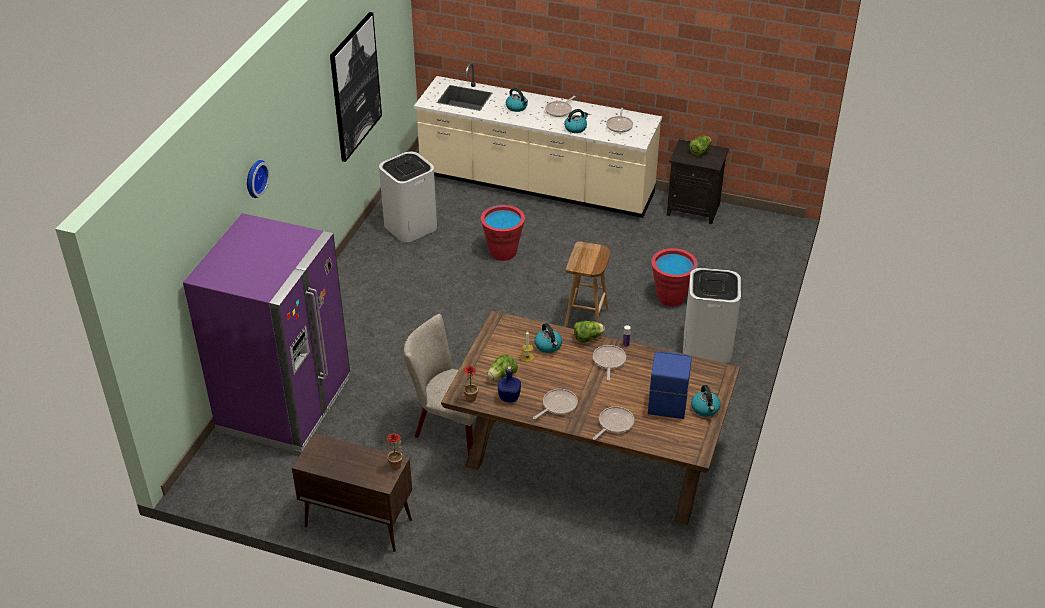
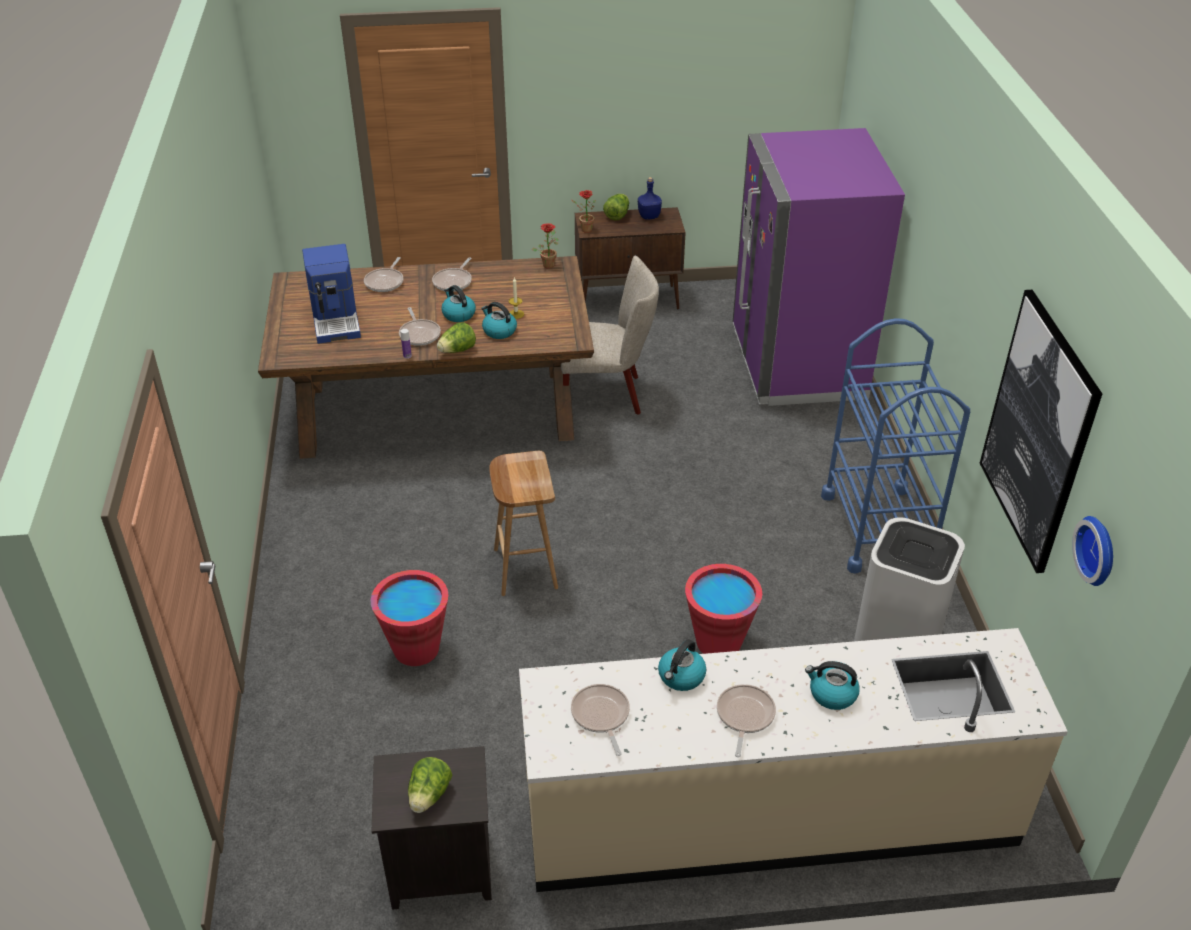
camera: 155 degrees right, 0 degrees up
(254, 178) = (929, 201): wall clock -> wall clock (1099, 550)
(359, 278) = (878, 528): none -> blue cart
(502, 376) = (530, 291): lettuce -> lettuce (617, 215)
(509, 397) = (510, 275): blue bottle -> blue bottle (649, 216)
(705, 409) = (289, 318): kettle -> kettle (458, 314)
(707, 347) = (337, 584): white trash can -> none

